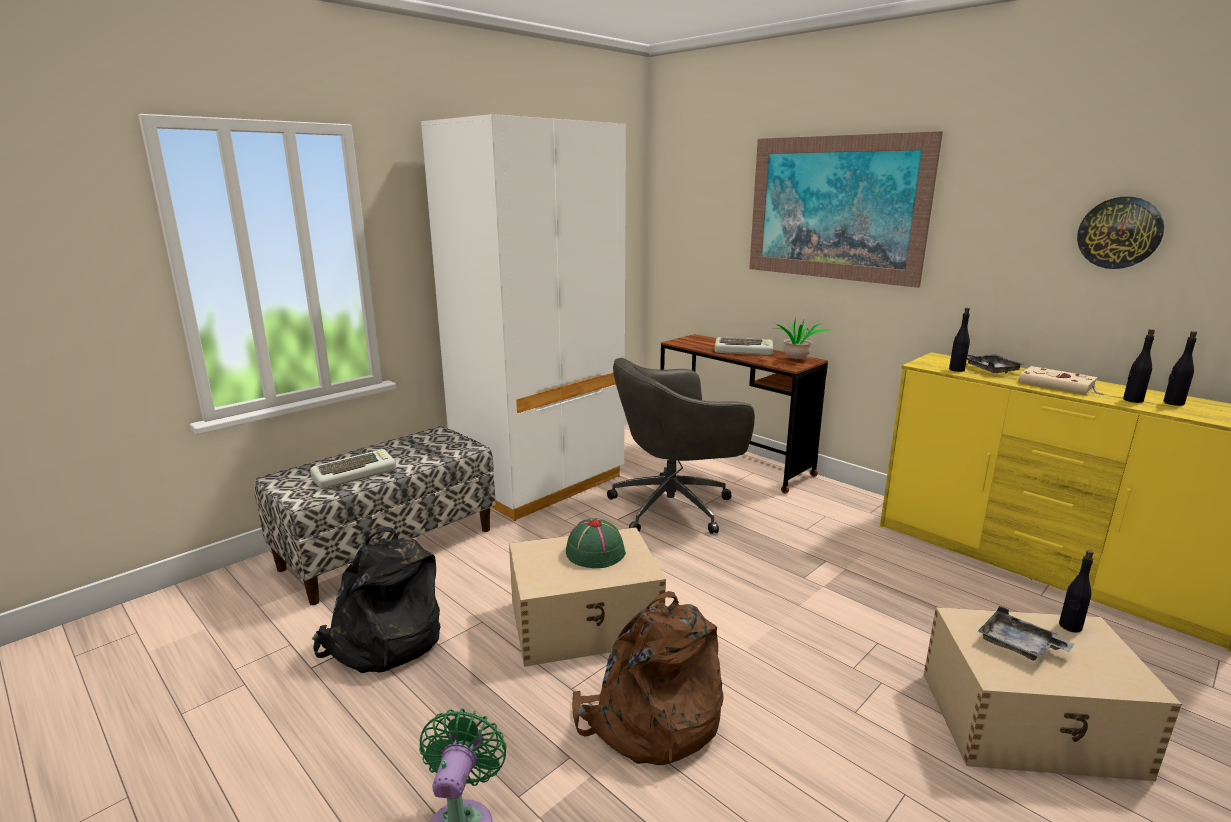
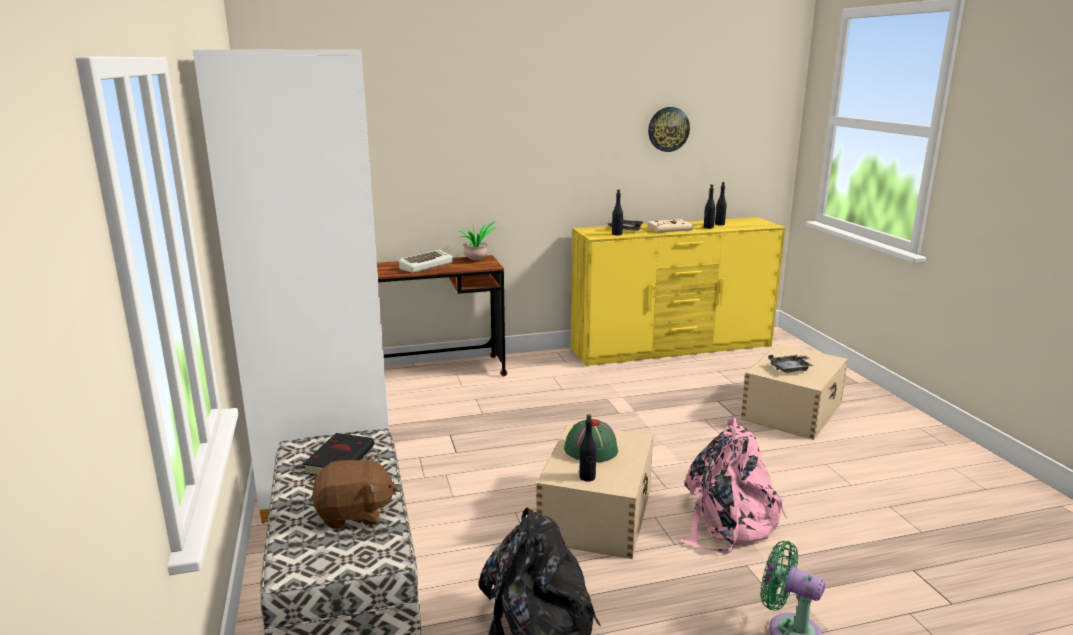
camera: 60 degrees left, 0 degrees up
(355, 474) = (354, 514): keyboard -> brown plush toy
(429, 448) = (340, 459): none -> black book
(649, 720) = (728, 521): brown backpack -> pink backpack
(674, 507) = (468, 421): grey office chair -> none
(835, 208) = (478, 125): picture -> none
(1070, 626) = (782, 352): black bottle -> black bottle (587, 477)

